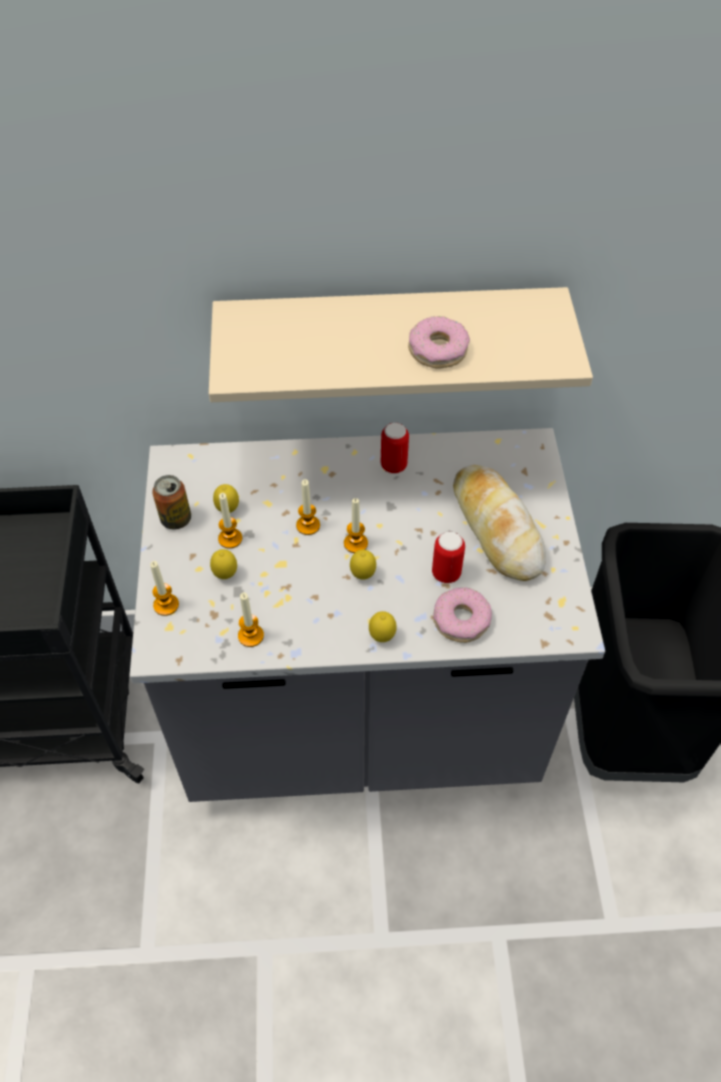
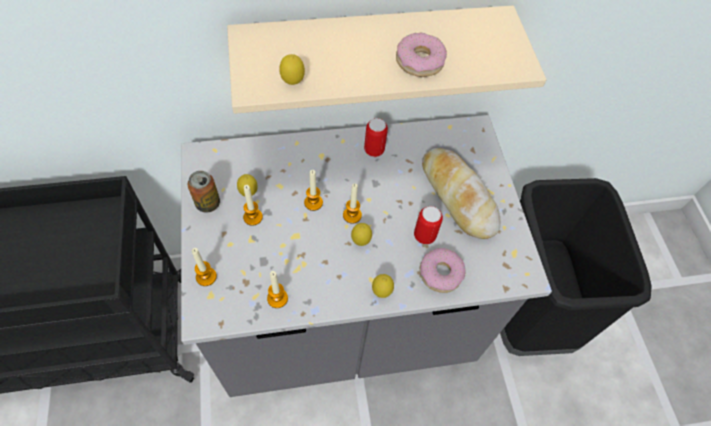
camera: 10 degrees left, 5 degrees up
(225, 575) = (252, 248): lemon -> lemon (292, 82)

